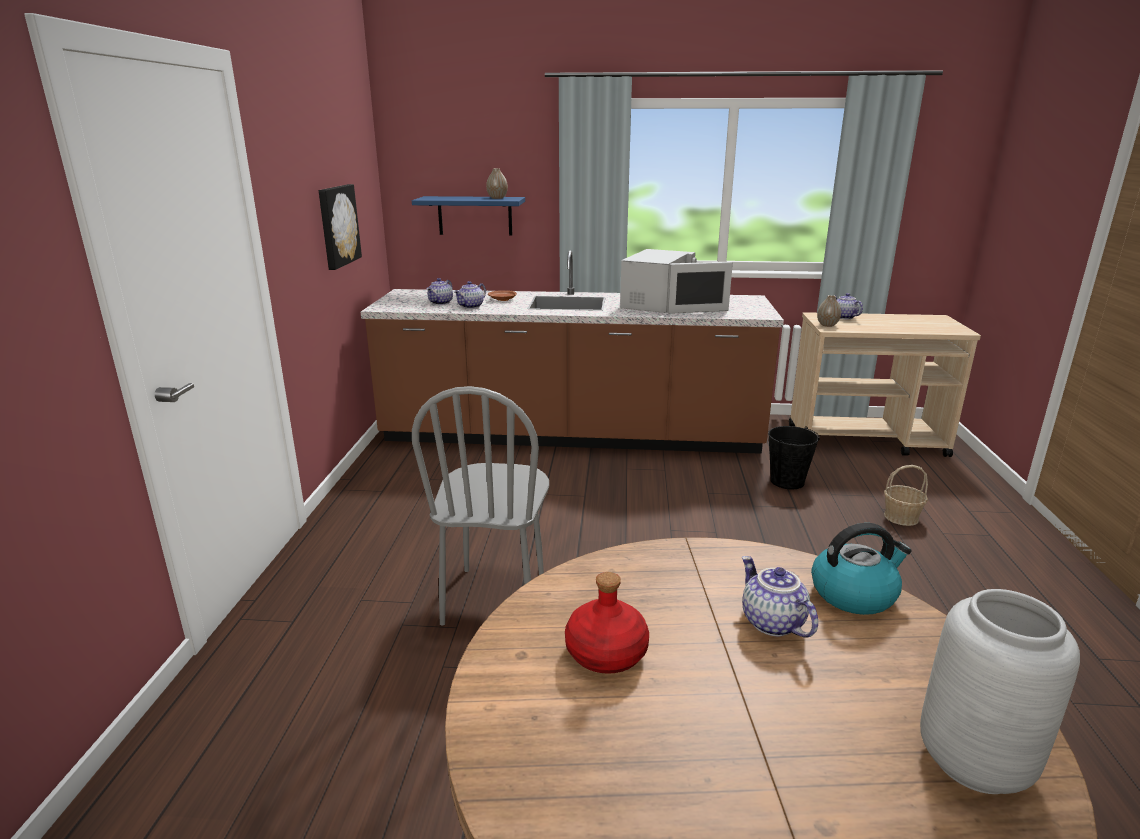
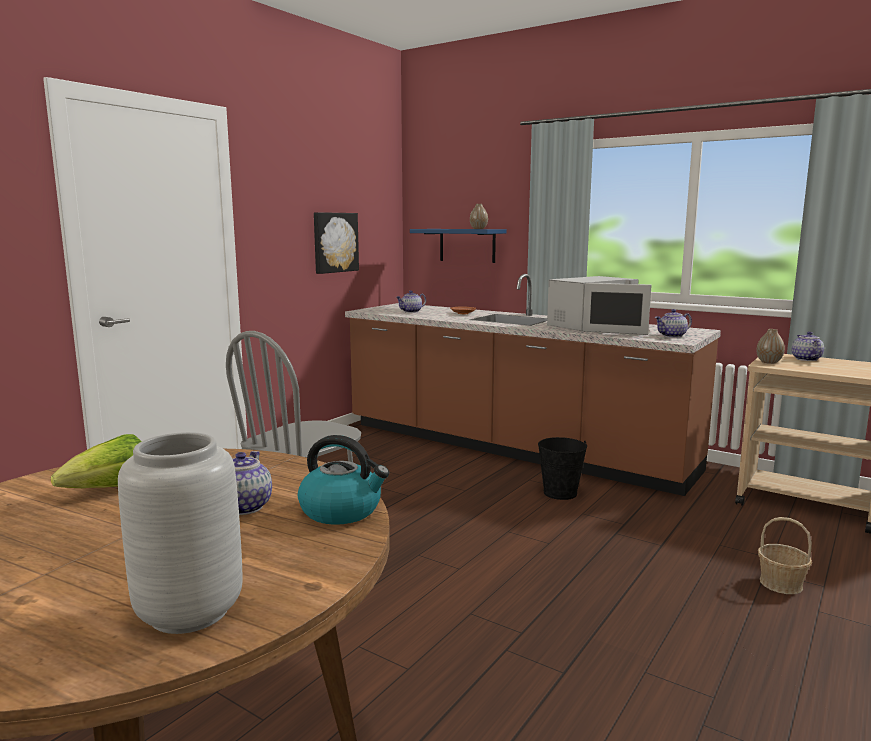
camera: 30 degrees right, 10 degrees down
(471, 306) = (428, 315): teapot -> teapot (672, 336)
(607, 652) = (110, 491): red bottle -> lettuce
(787, 481) = (681, 523): black bucket -> black bucket (560, 493)

